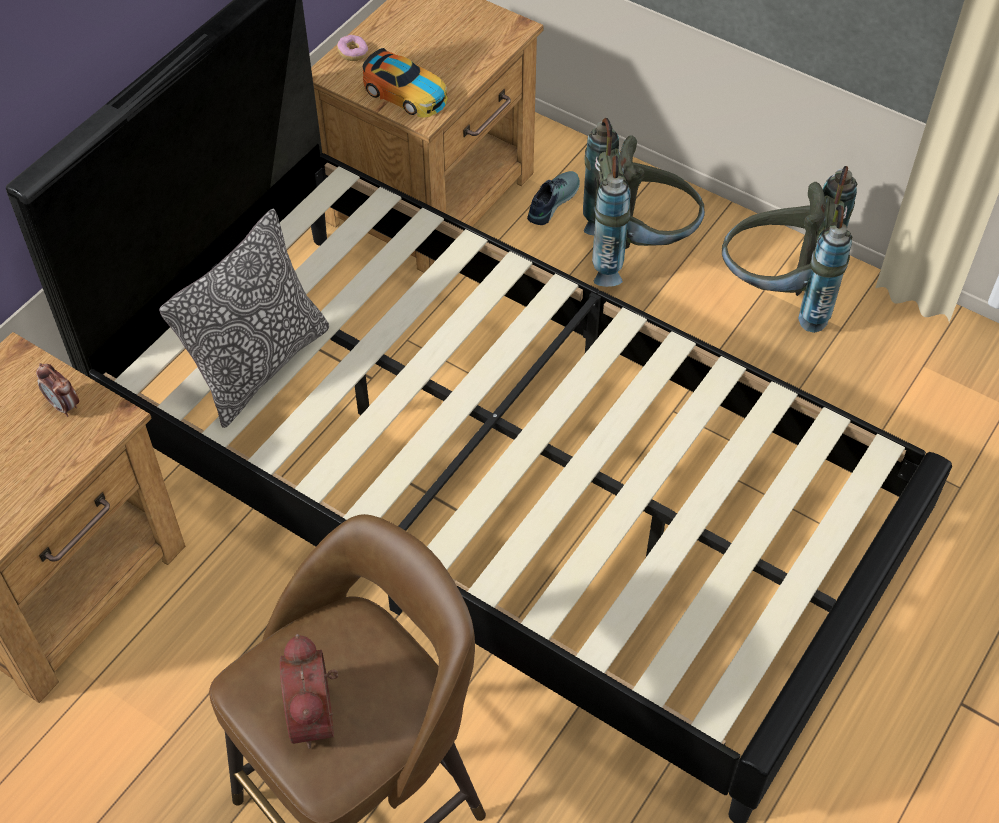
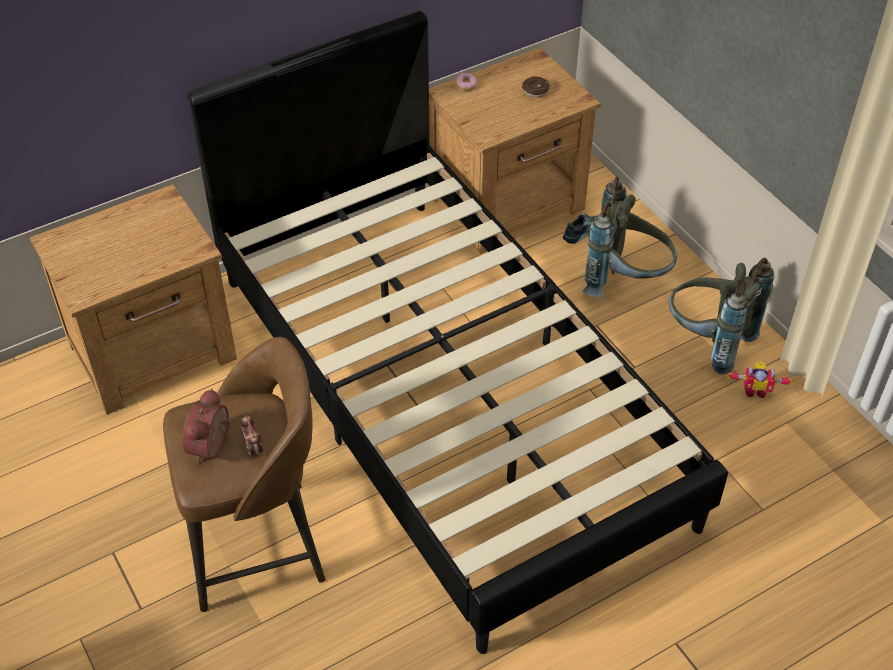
camera: 25 degrees right, 5 degrees down
(64, 406) = (177, 234): alarm clock -> alarm clock (254, 449)
(260, 366) = (317, 258): pillow -> none
(406, 93) = (485, 119): toy car -> none
(449, 33) = (535, 91): none -> donut
(866, 337) = (755, 390): none -> toy robot

